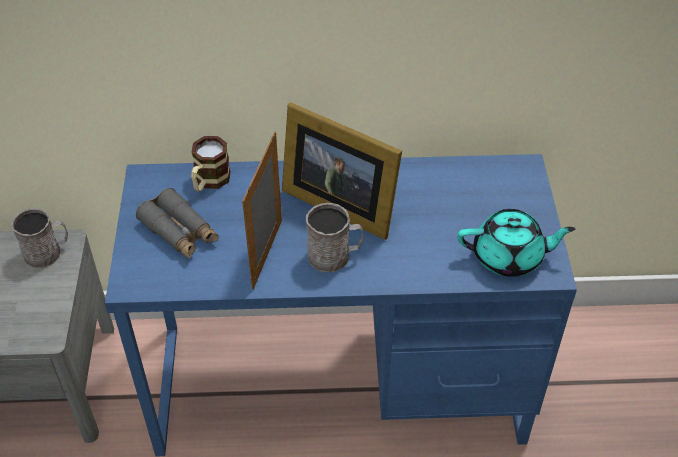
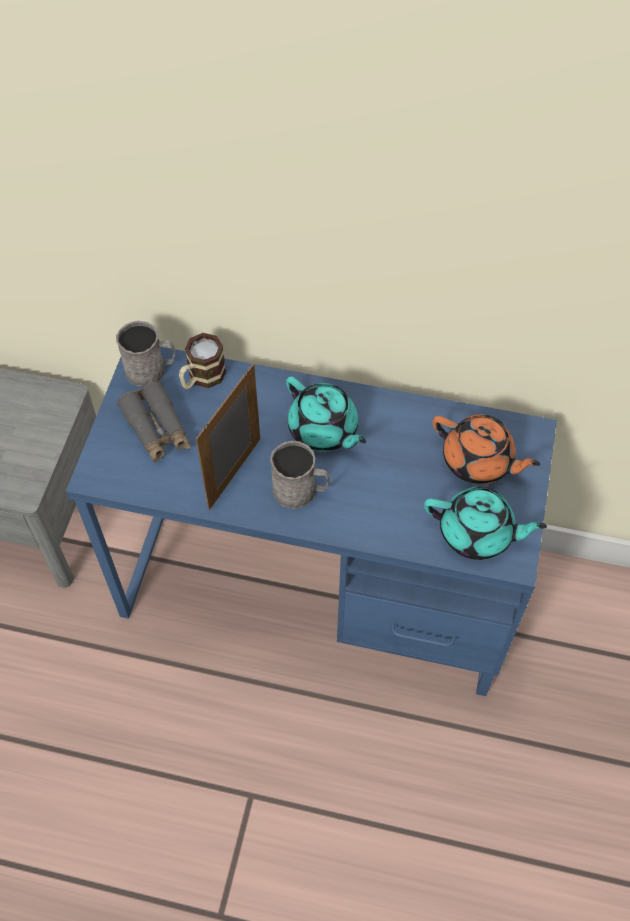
camera: 15 degrees right, 10 degrees up
(48, 252) = (46, 402): grey mug -> grey mug (151, 370)
(338, 202) = (323, 430): picture frame -> turquoise teapot
(487, 199) = (478, 461): none -> orange teapot

